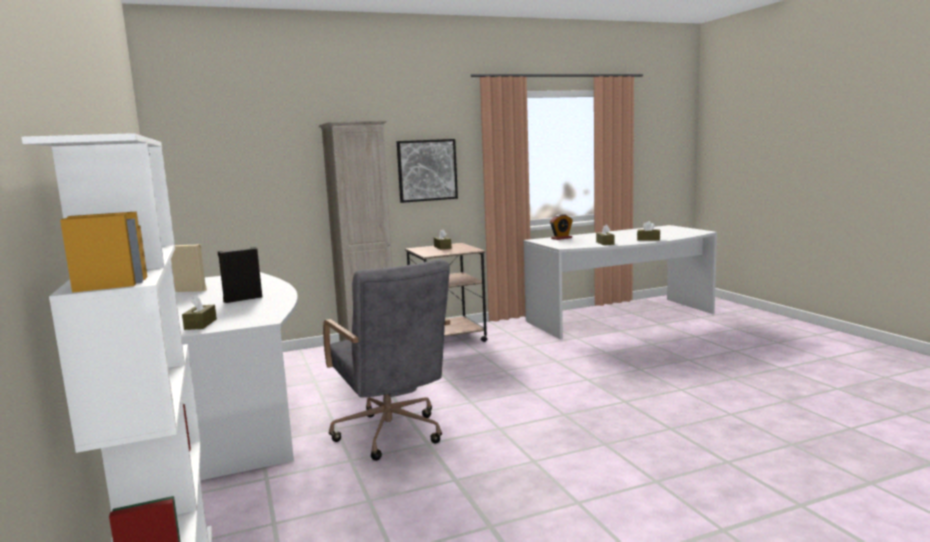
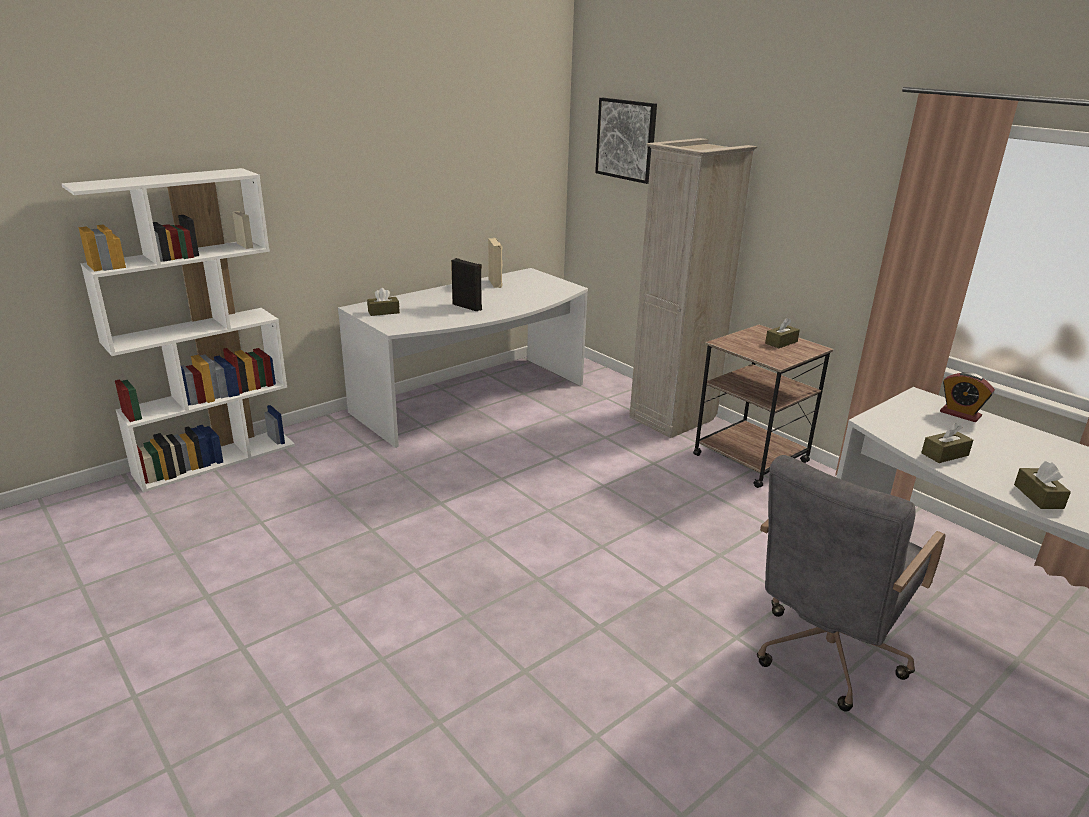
camera: 70 degrees right, 15 degrees up
(392, 437) = (449, 481): grey office chair -> grey office chair (823, 660)
(427, 170) = (816, 228): picture -> picture (626, 140)

